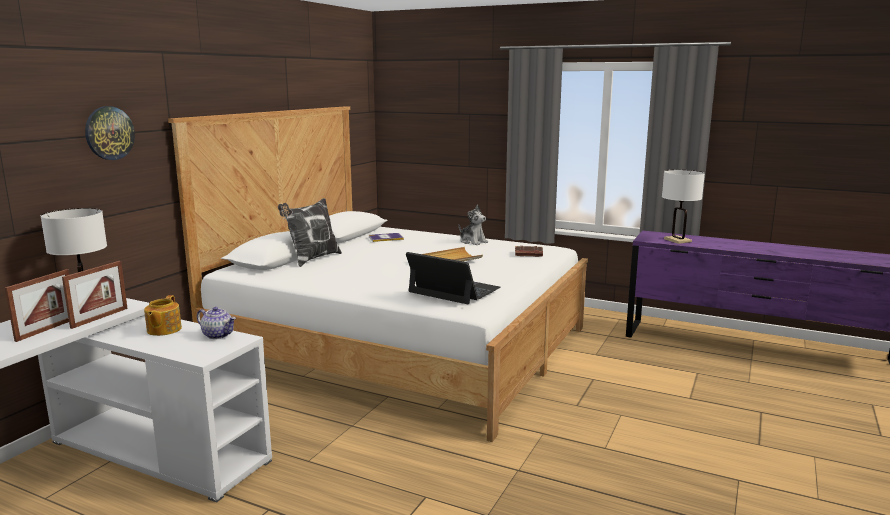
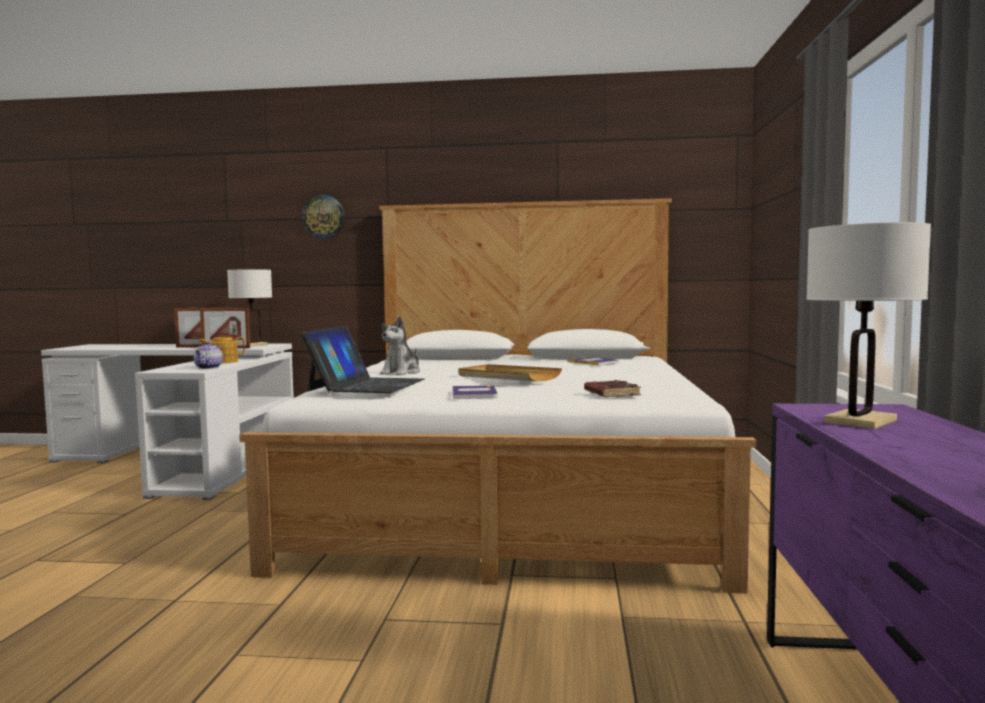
camera: 70 degrees right, 10 degrees down
(312, 259) = (468, 361): pillow -> none
(473, 241) = (645, 378): plush toy -> plush toy (401, 372)
(500, 274) = (474, 393): none -> book

